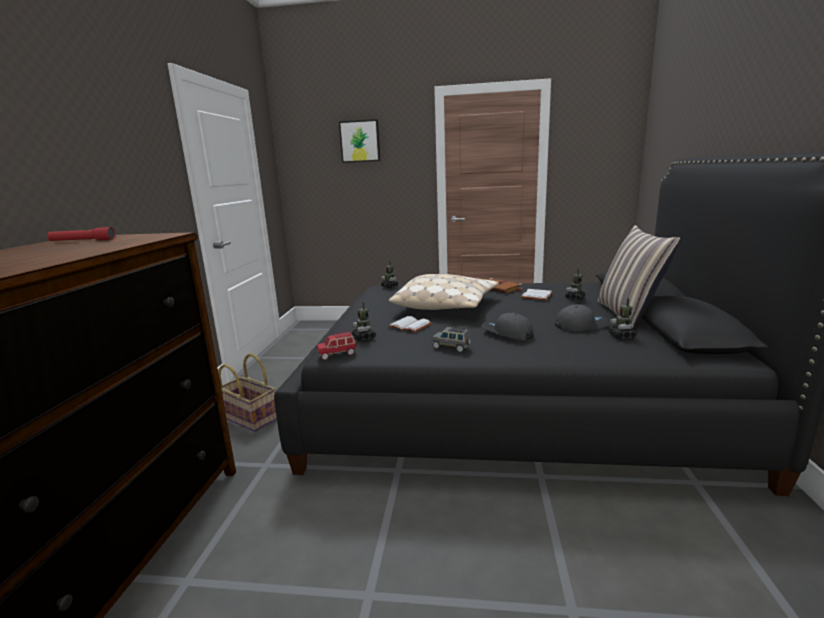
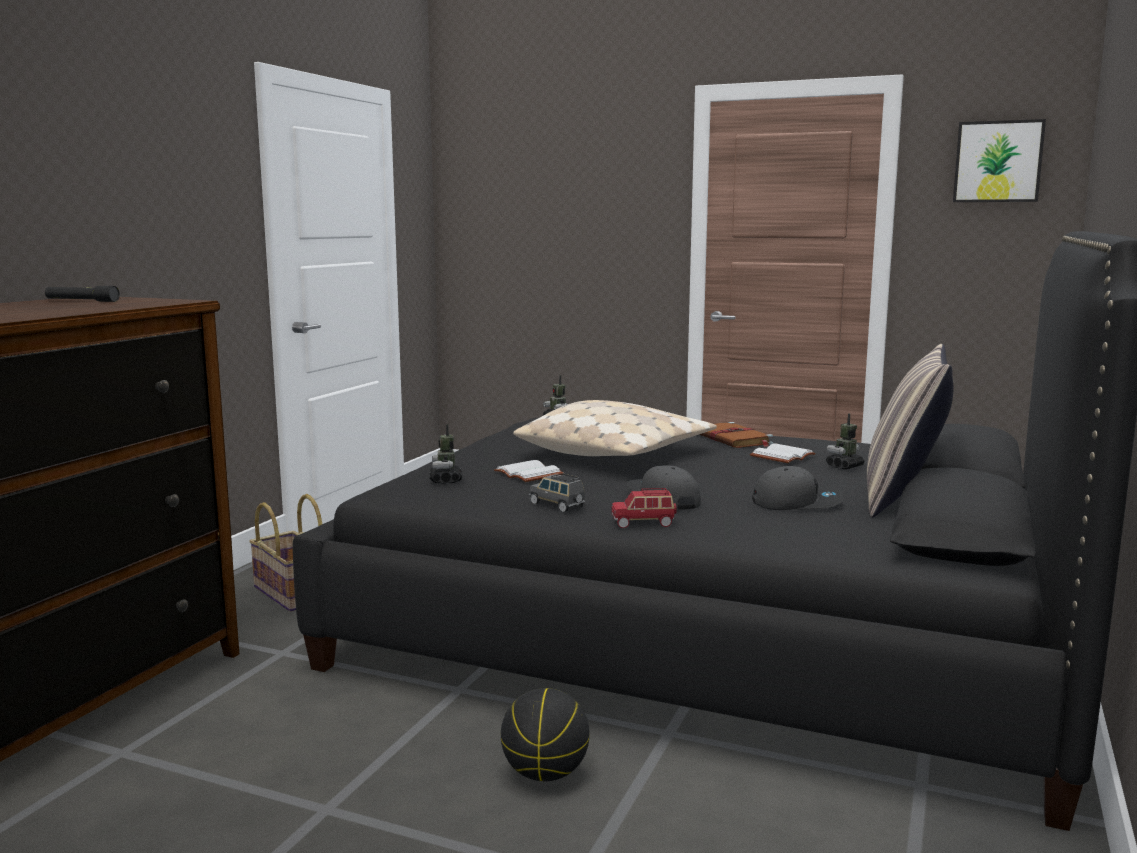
camera: 15 degrees right, 5 degrees down
(82, 241) = (82, 301): red flashlight -> black flashlight
(337, 354) = (390, 495): red toy car -> red toy car (643, 523)
(360, 141) = (567, 174): picture -> picture (998, 162)
(493, 525) = (545, 774): none -> basketball
(622, 336) = (842, 523): toy robot -> none

